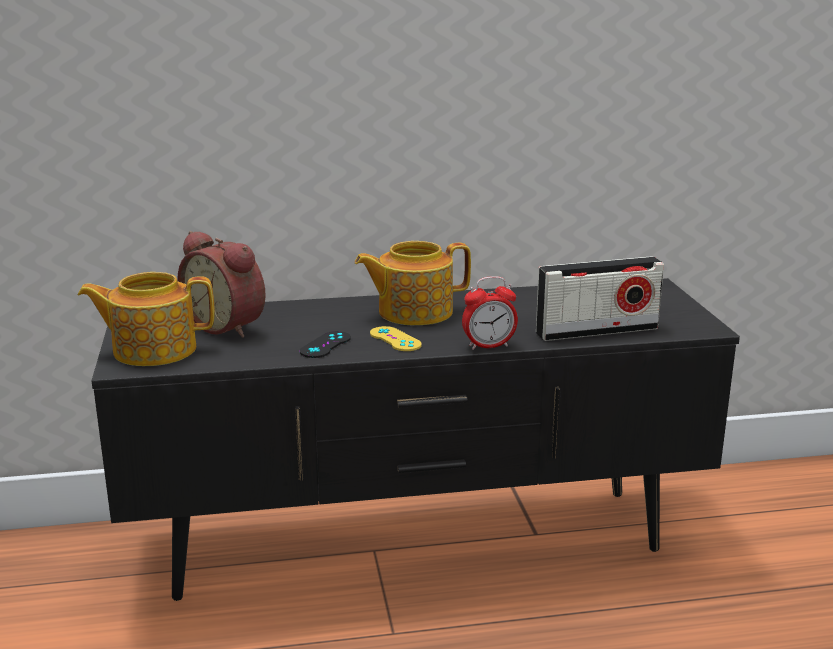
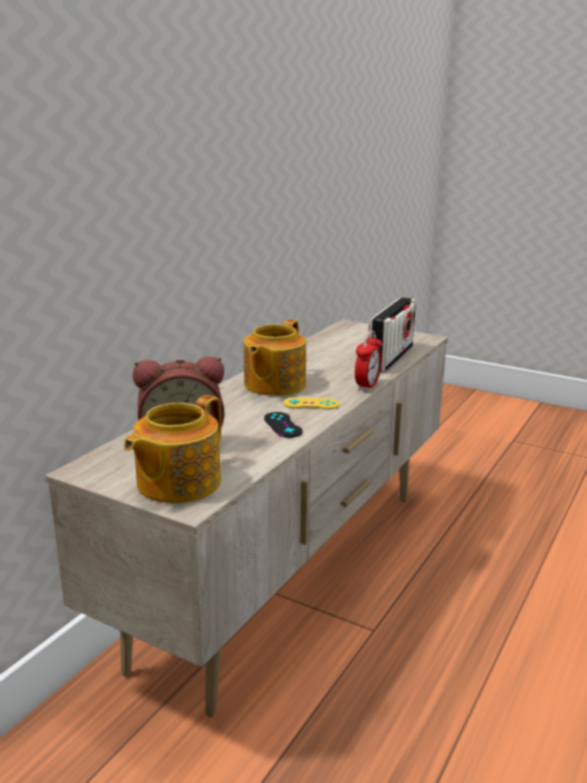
camera: 50 degrees left, 0 degrees up
(416, 545) = (291, 573): black tv stand -> beige tv stand

